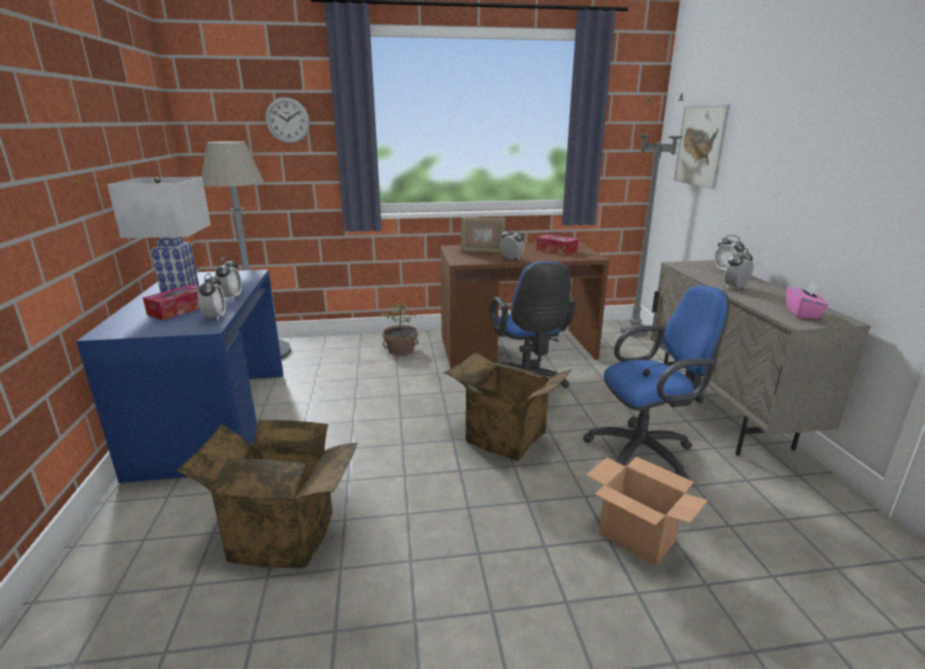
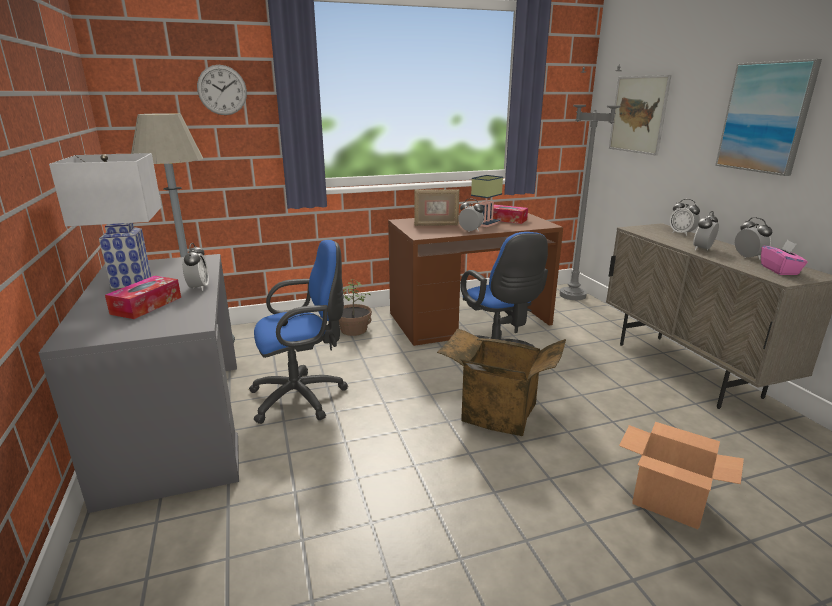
camera: 10 degrees left, 0 degrees up
(215, 318) = (195, 312): alarm clock -> alarm clock (748, 257)
(215, 419) = (178, 424): blue desk -> grey desk
(286, 532) = (312, 545): cardboard box -> none
(531, 253) = (485, 224): none -> table lamp
(645, 453) = (637, 415): blue office chair -> blue office chair (303, 397)
(809, 150) = (765, 117): none -> picture

